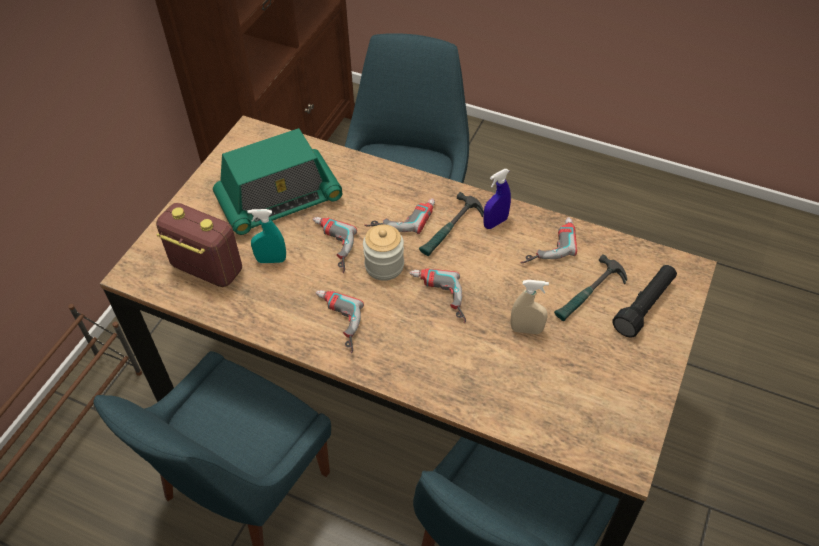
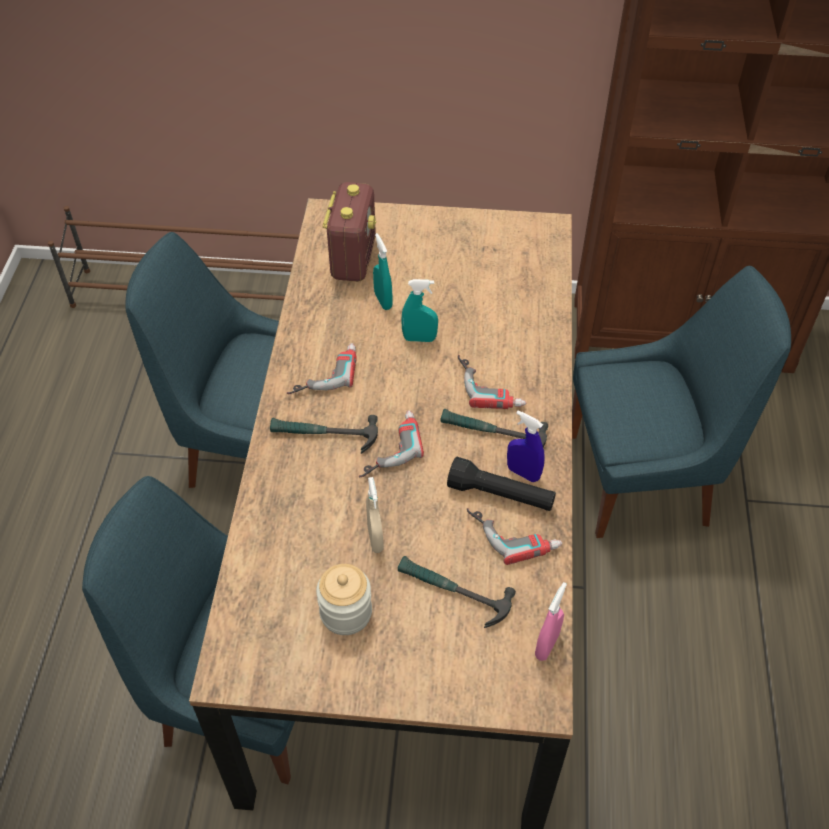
camera: 70 degrees right, 0 degrees up
(279, 200) = (465, 281): radio -> none
(329, 247) = (419, 338): power drill -> turquoise spray bottle
(384, 266) = (413, 390): jar -> jar (346, 612)
(406, 339) = (324, 435): none -> hammer
(644, 306) = (457, 656): black flashlight -> black flashlight (500, 495)
(646, 254) = (547, 645): none -> pink spray bottle

